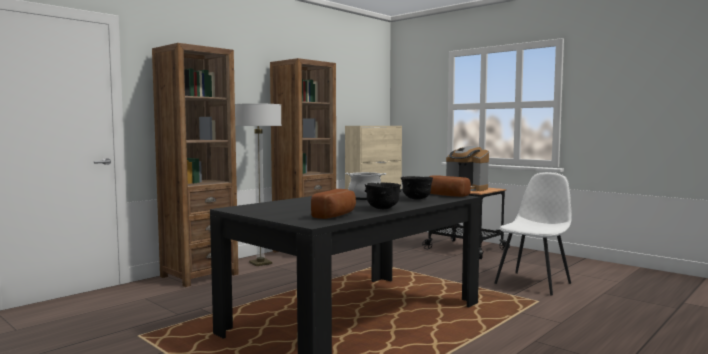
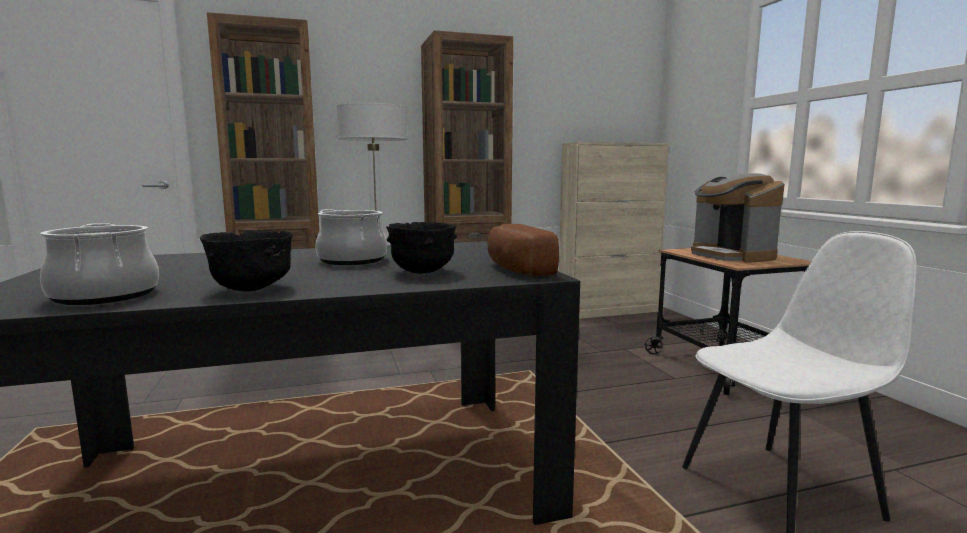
camera: 30 degrees right, 5 degrees up
(337, 215) = (104, 295): bread -> cooking pot

